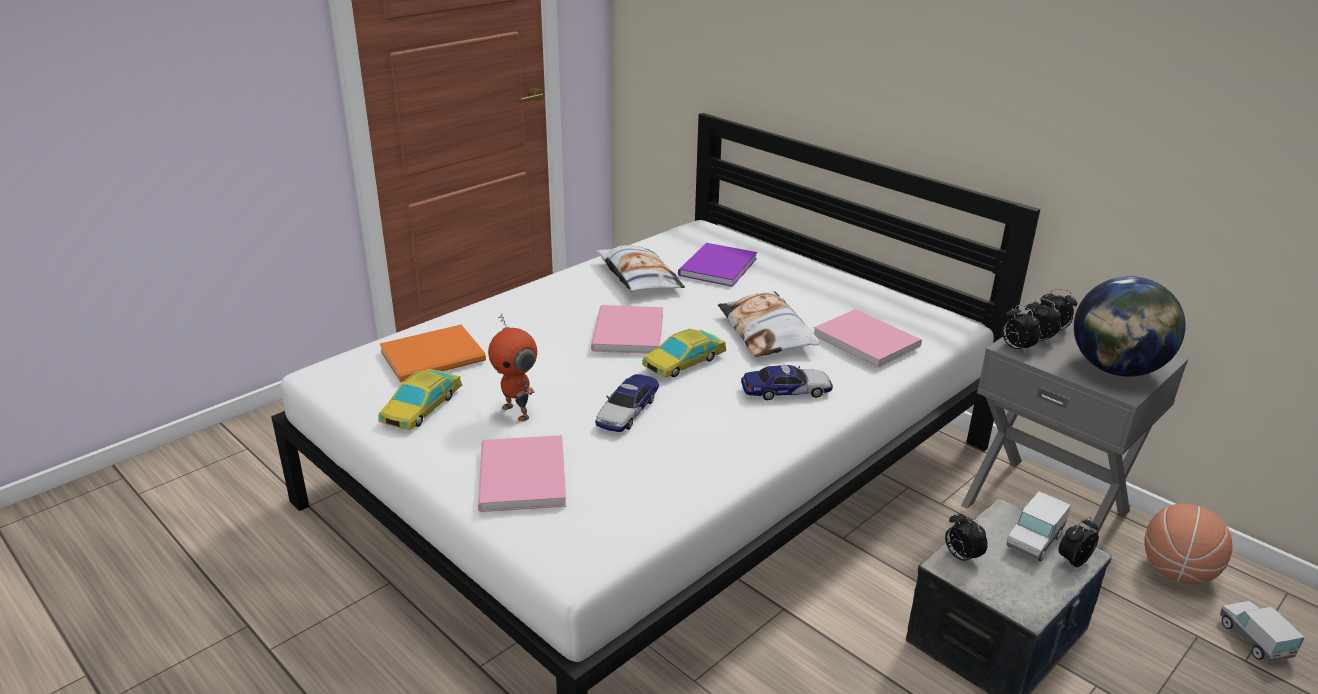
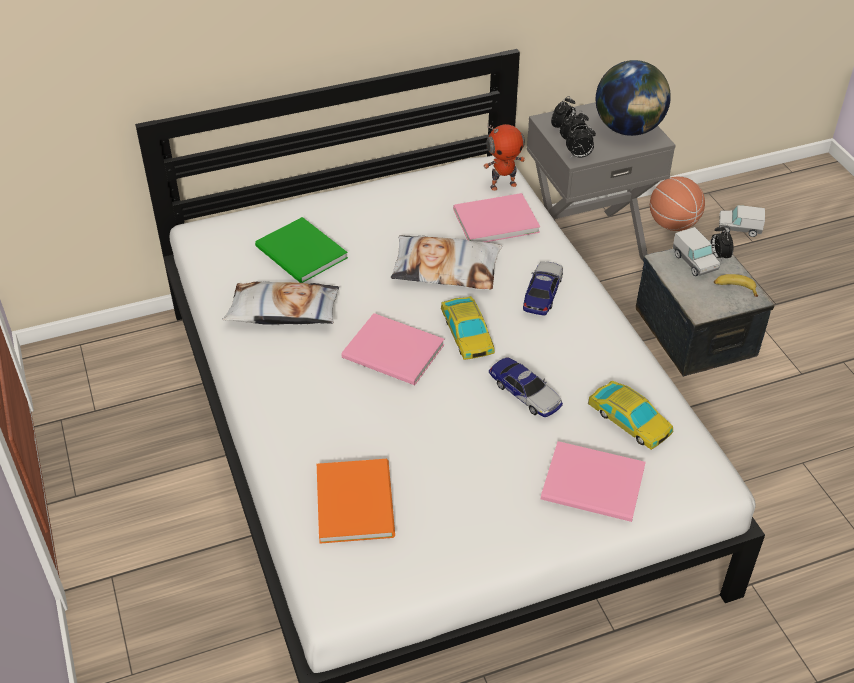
camera: 65 degrees left, 15 degrees up
(422, 407) = (446, 530): toy car -> toy car (629, 420)
(517, 412) = (489, 464): toy robot -> toy robot (503, 185)
(715, 267) = (301, 254): purple book -> green book
(961, 557) = (695, 302): alarm clock -> none
(1026, 587) = (734, 288): none -> banana

